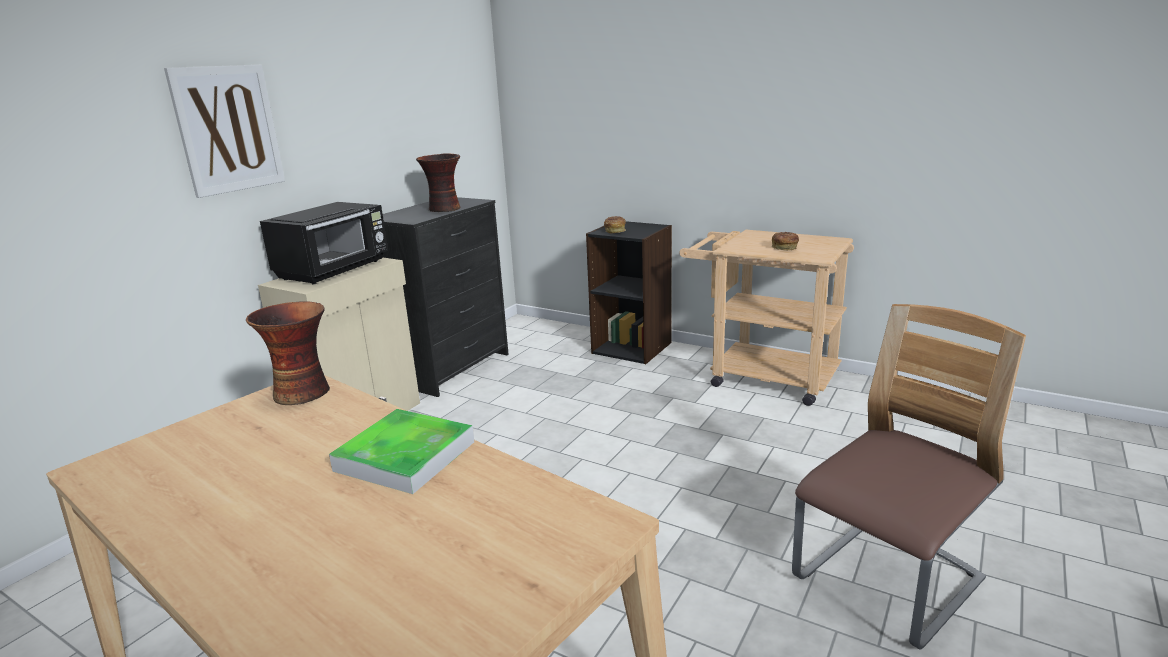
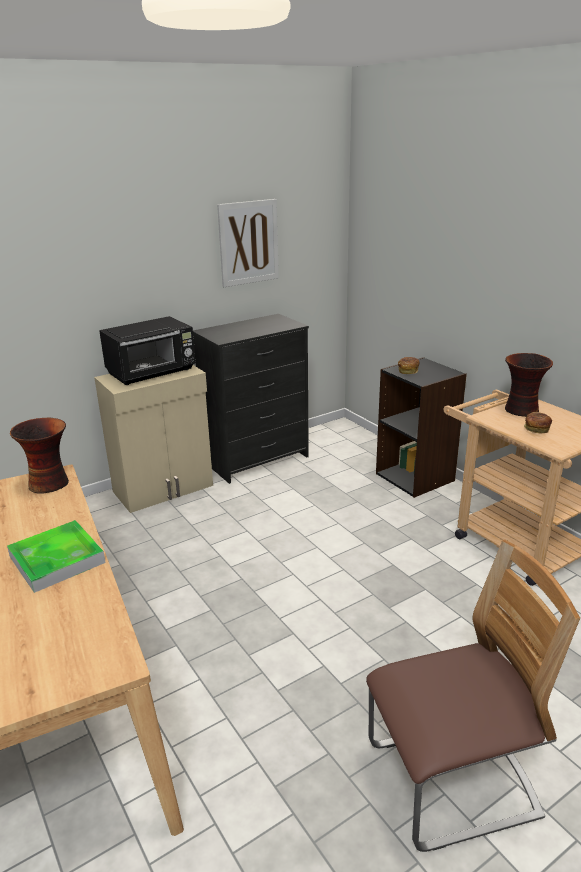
camera: 25 degrees right, 5 degrees up
(228, 129) = (82, 260): picture -> picture (248, 242)
(444, 209) = (258, 330): vase -> vase (521, 410)

